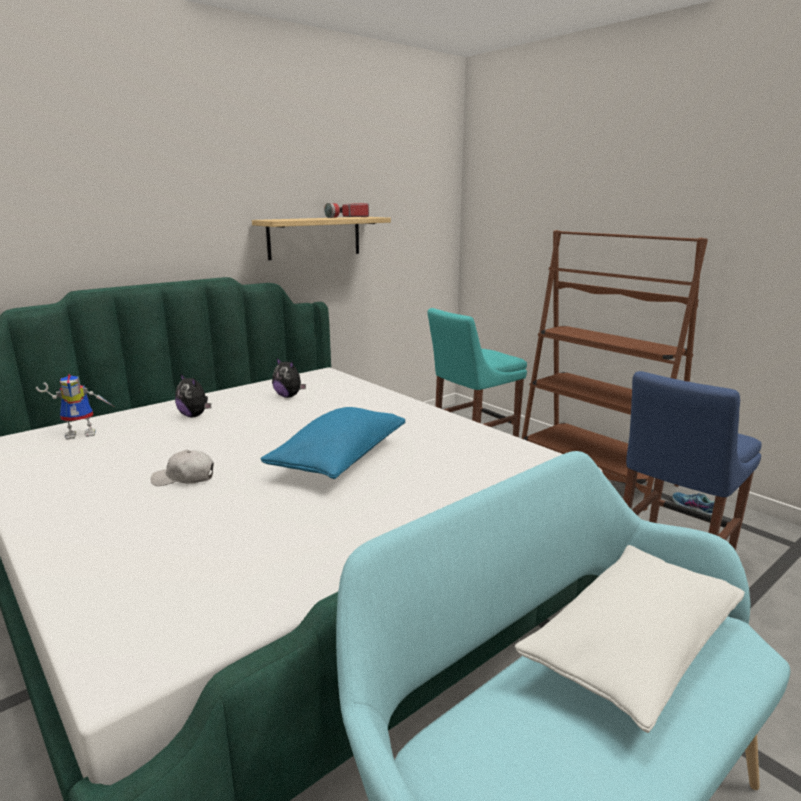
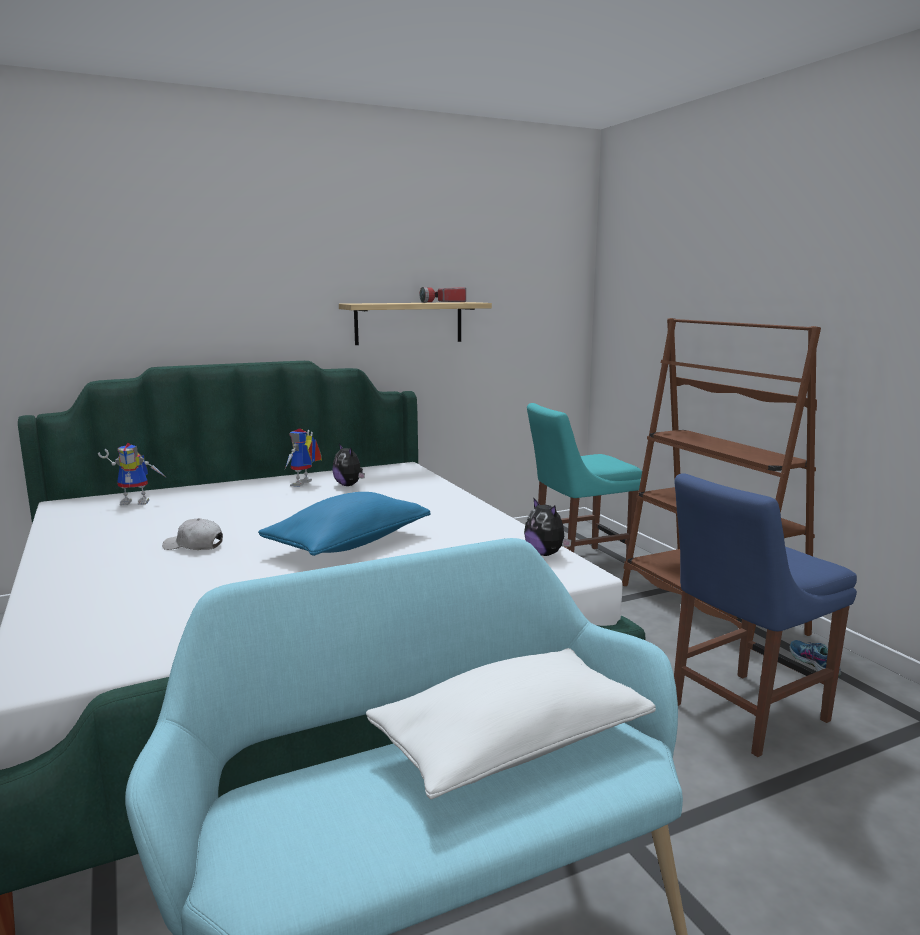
camera: 15 degrees right, 5 degrees down
(195, 415) = (246, 495): plush toy -> plush toy (546, 554)
(244, 399) = (303, 484): none -> toy robot

